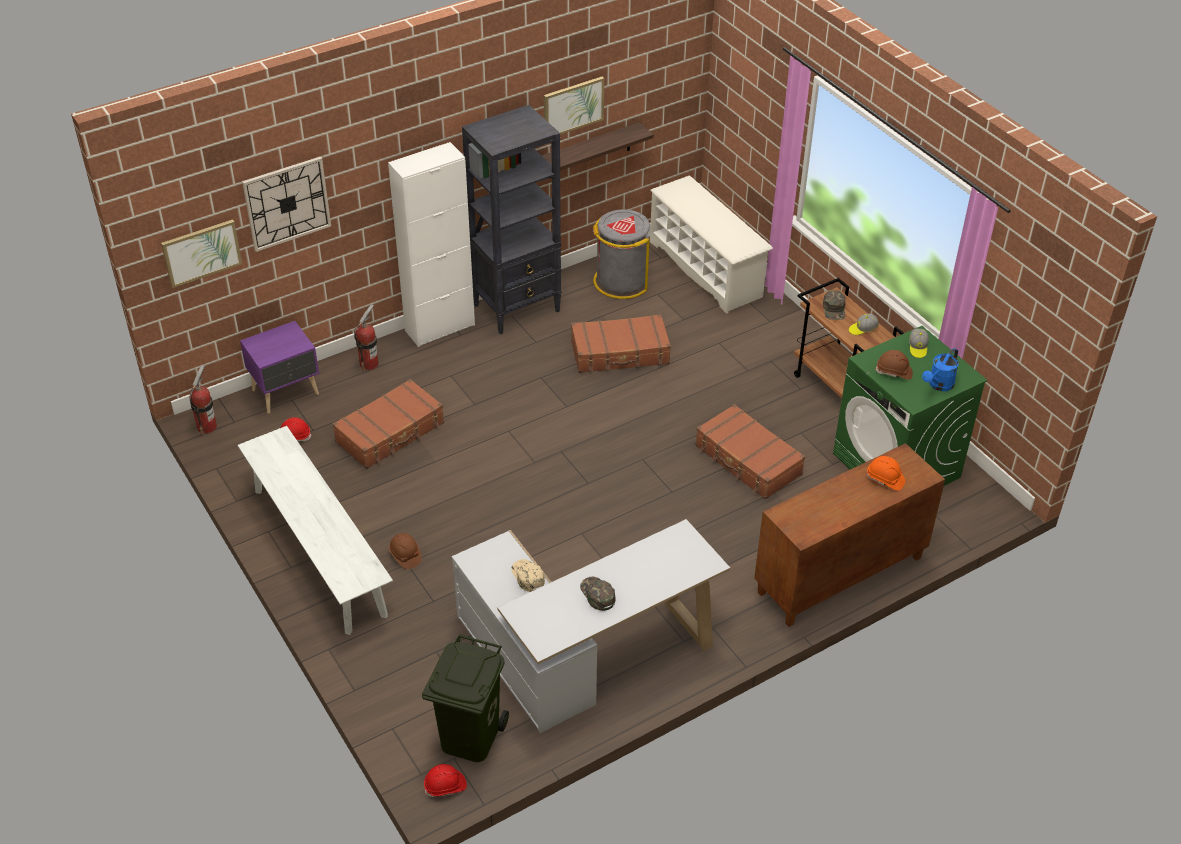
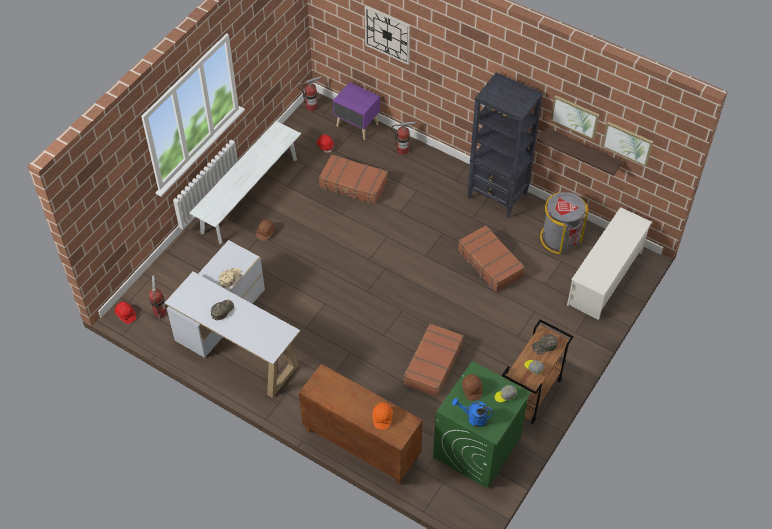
camera: 65 degrees right, 10 degrees up
(201, 252) = (339, 23): picture -> picture (627, 143)
(440, 328) = (454, 168): white cabinet -> none
(469, 736) = (160, 311): green trash can -> fire extinguisher

